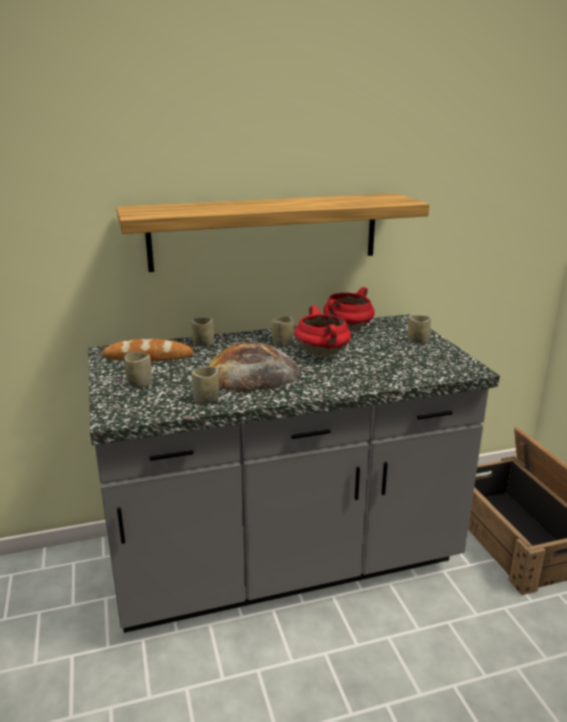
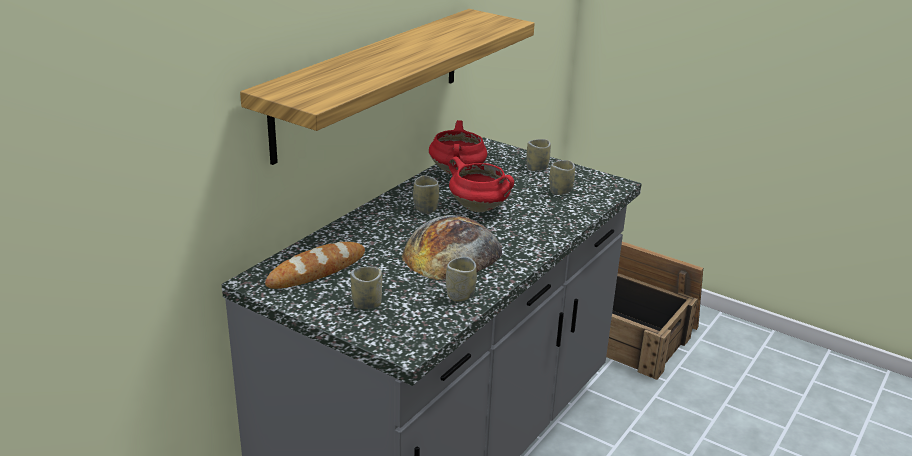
camera: 40 degrees left, 5 degrees up
(203, 344) = (348, 235): cup -> cup (560, 191)

